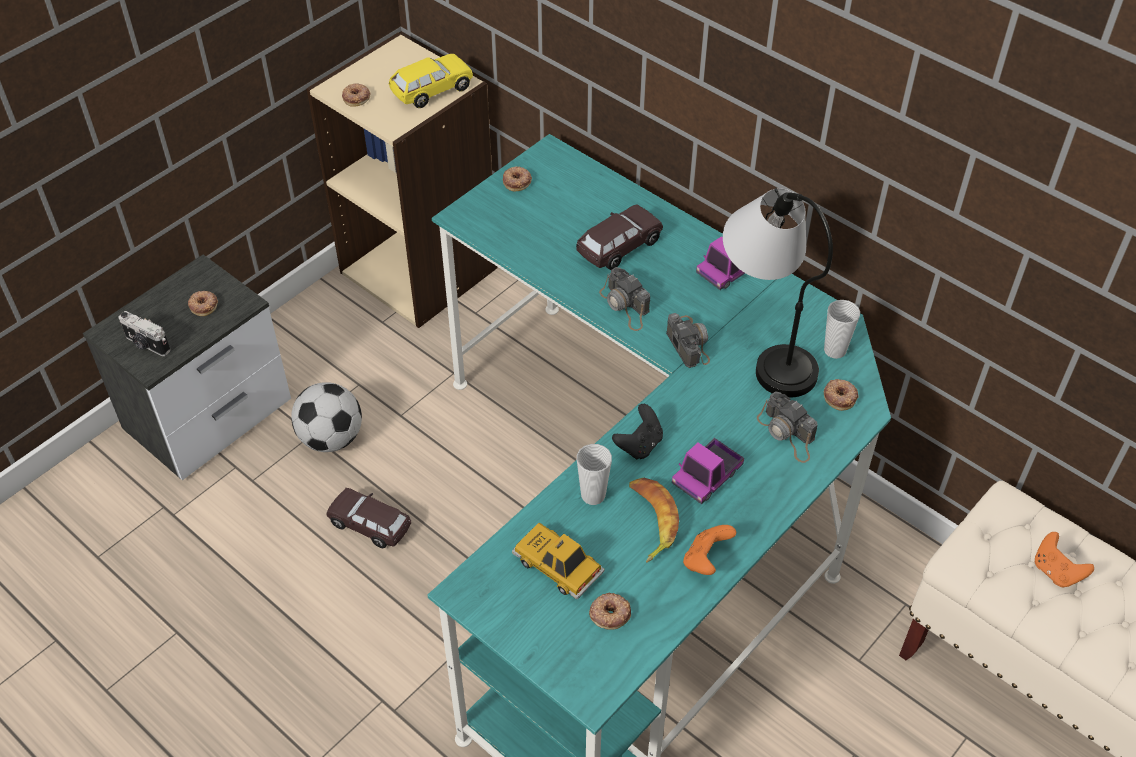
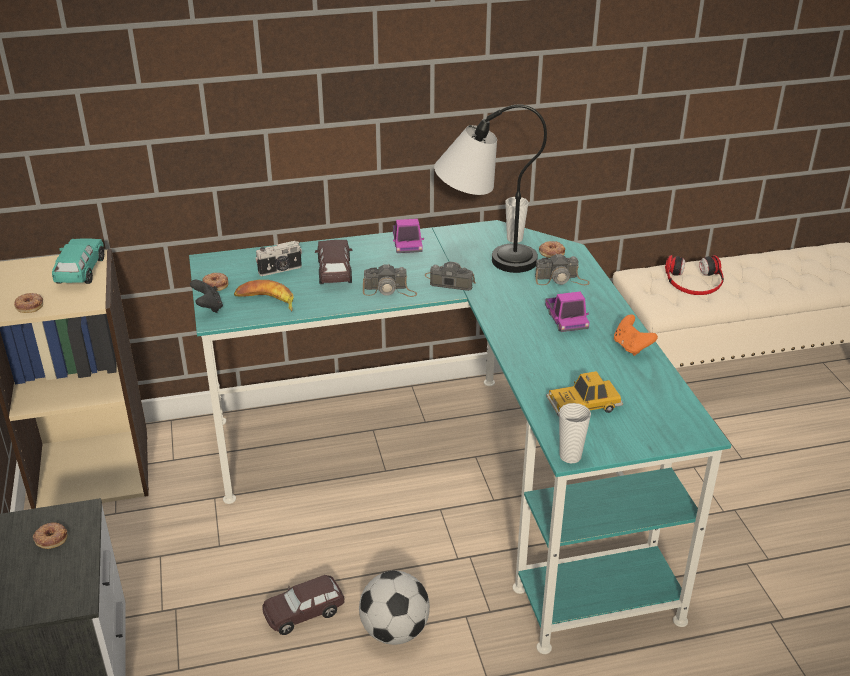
camera: 55 degrees left, 15 degrees down
(147, 345) = (47, 593): camera -> camera (280, 270)
(330, 439) = (194, 598): football -> football (394, 631)
(432, 90) = (80, 272): yellow toy car -> turquoise toy car
(593, 495) = (538, 367): cup -> cup (570, 456)
(610, 613) = (641, 400): donut -> none
(639, 445) = (514, 333): black game controller -> black game controller (208, 307)
(650, 521) = (581, 354): banana -> banana (266, 301)
(1056, 571) = (694, 281): orange game controller -> headphones

